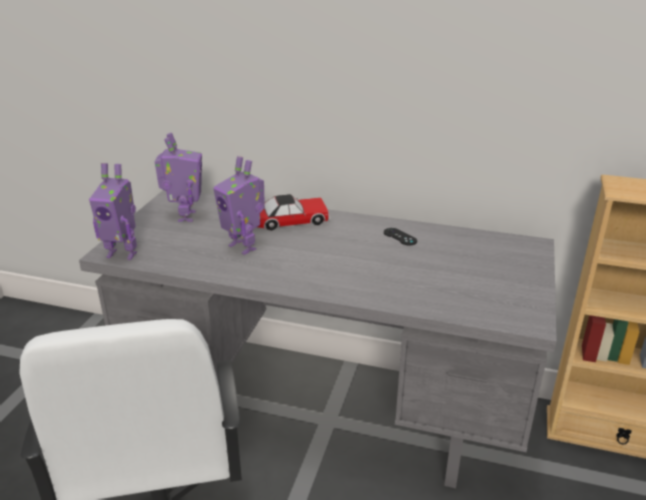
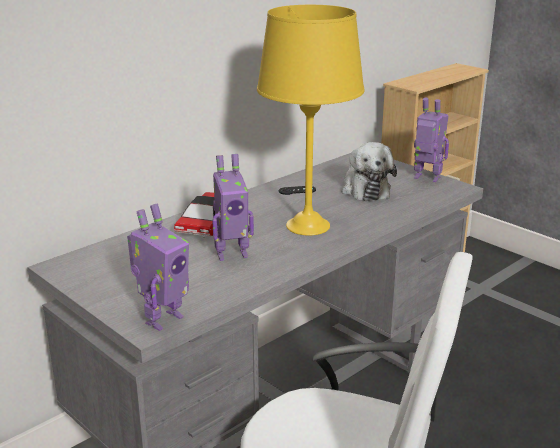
camera: 60 degrees left, 5 degrees down
(185, 216) = (122, 269): toy robot -> toy robot (426, 178)
(330, 263) = (308, 226): none -> yellow table lamp
(448, 268) = (365, 189): none -> plush toy

